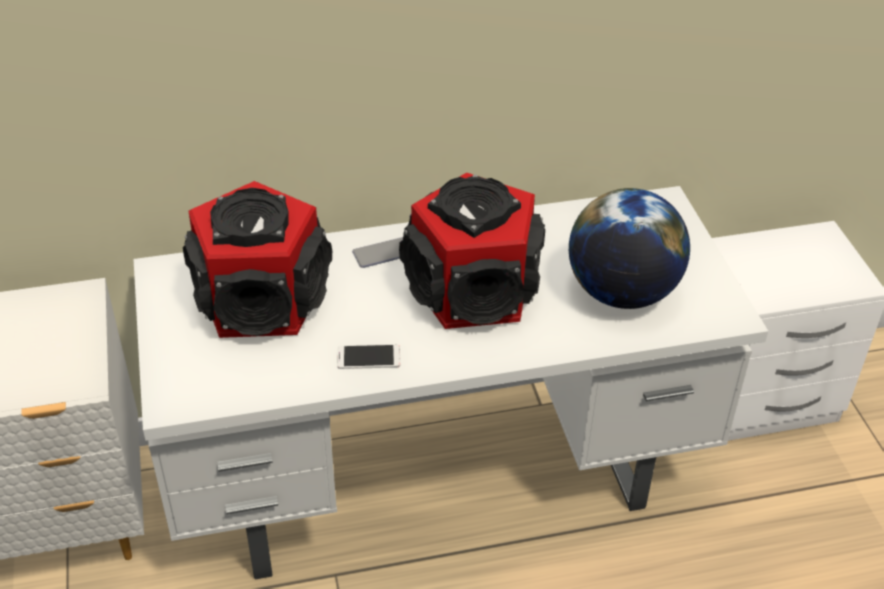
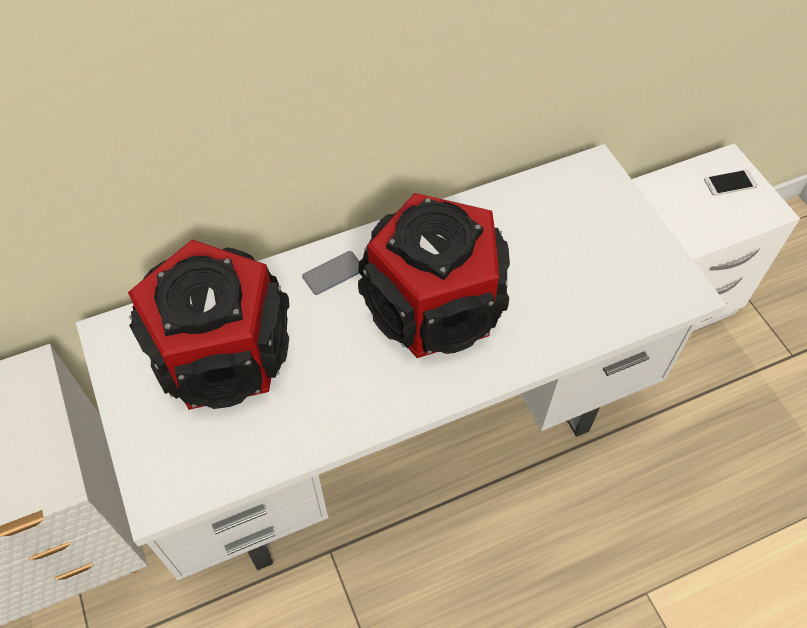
camera: 10 degrees left, 15 degrees up
(368, 357) = (348, 406): phone -> phone (730, 183)
(621, 293) = (579, 283): globe -> none

